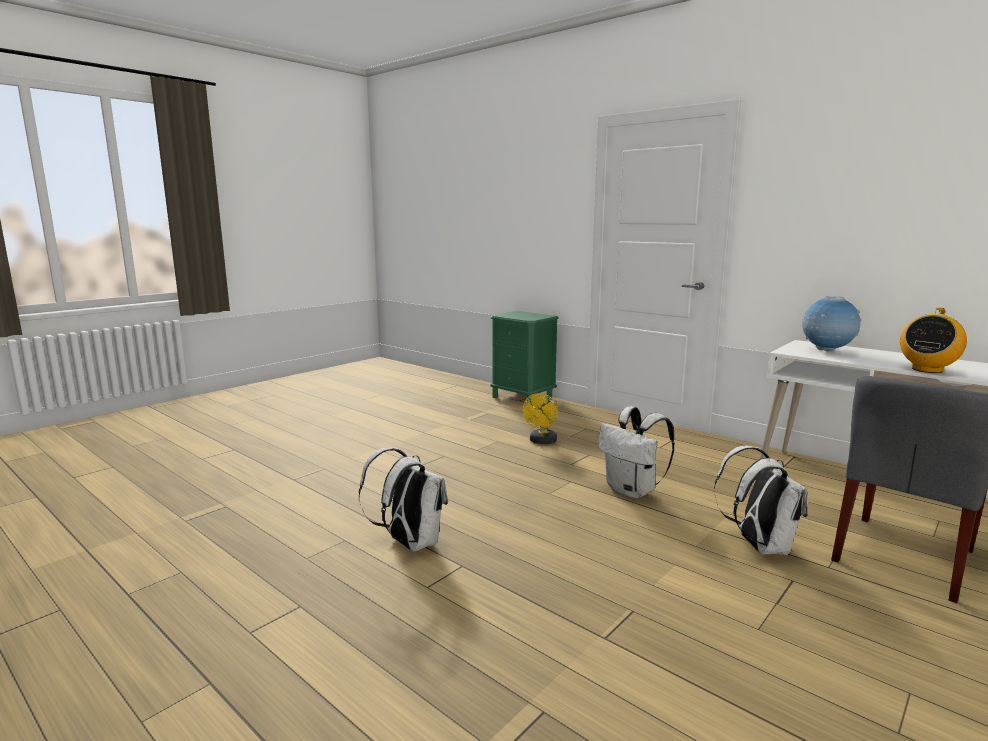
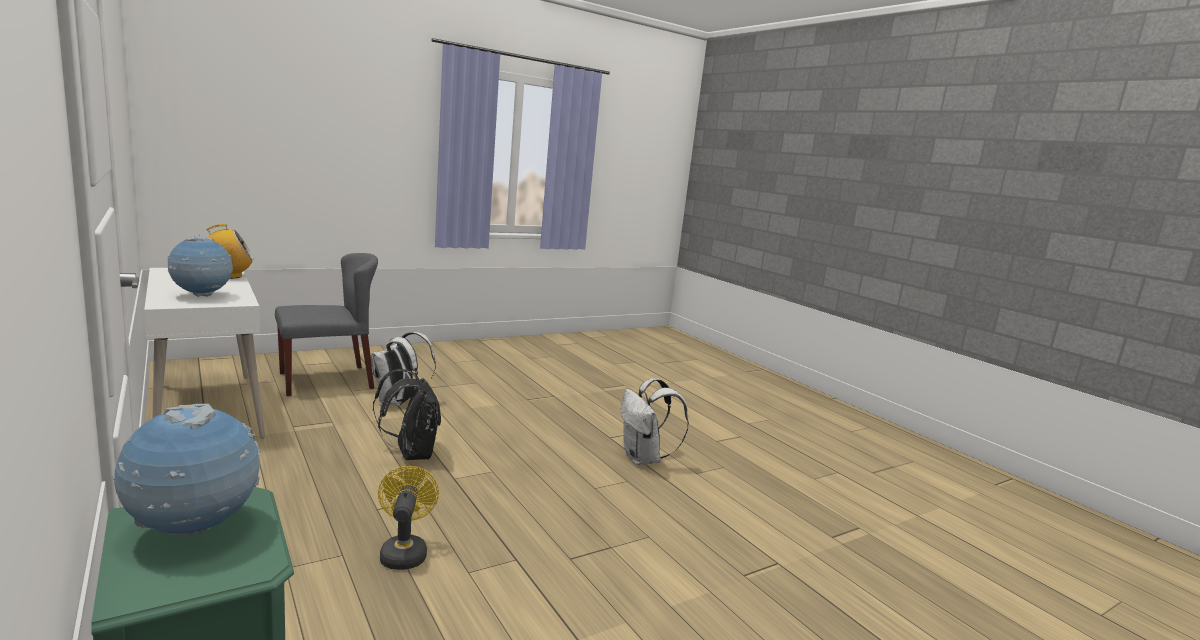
camera: 165 degrees left, 0 degrees up
(527, 316) = (194, 529): none -> globe
(542, 442) = (404, 552): yellow fan -> yellow fan turned 45 degrees counterclockwise
(632, 491) = (411, 454): white backpack -> black backpack

